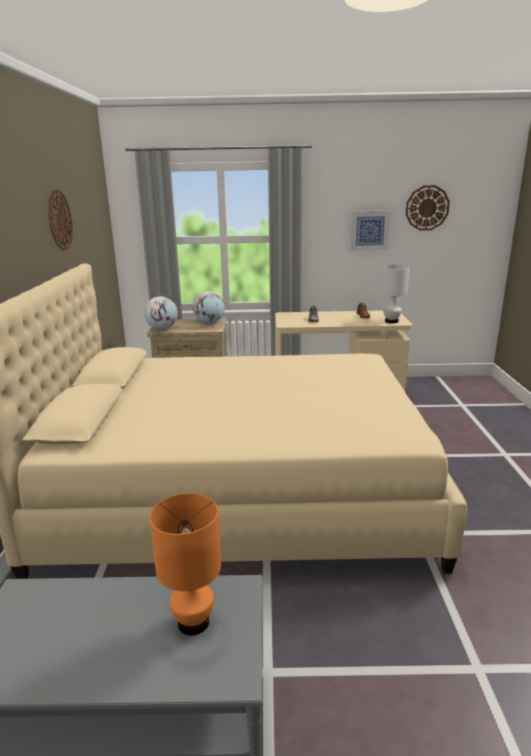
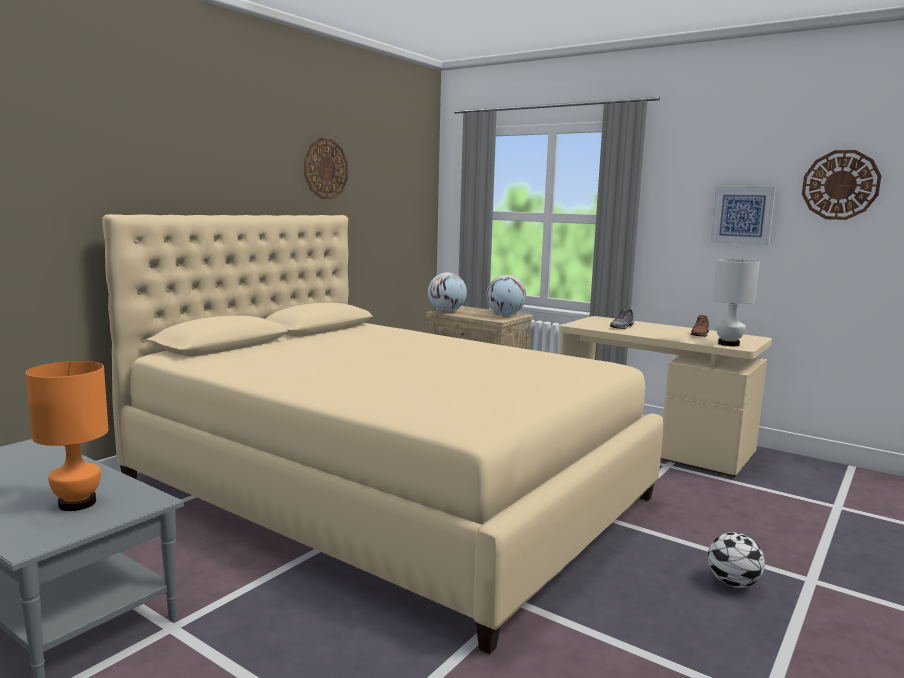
camera: 35 degrees right, 10 degrees down
(483, 471) = (733, 583): none -> football

